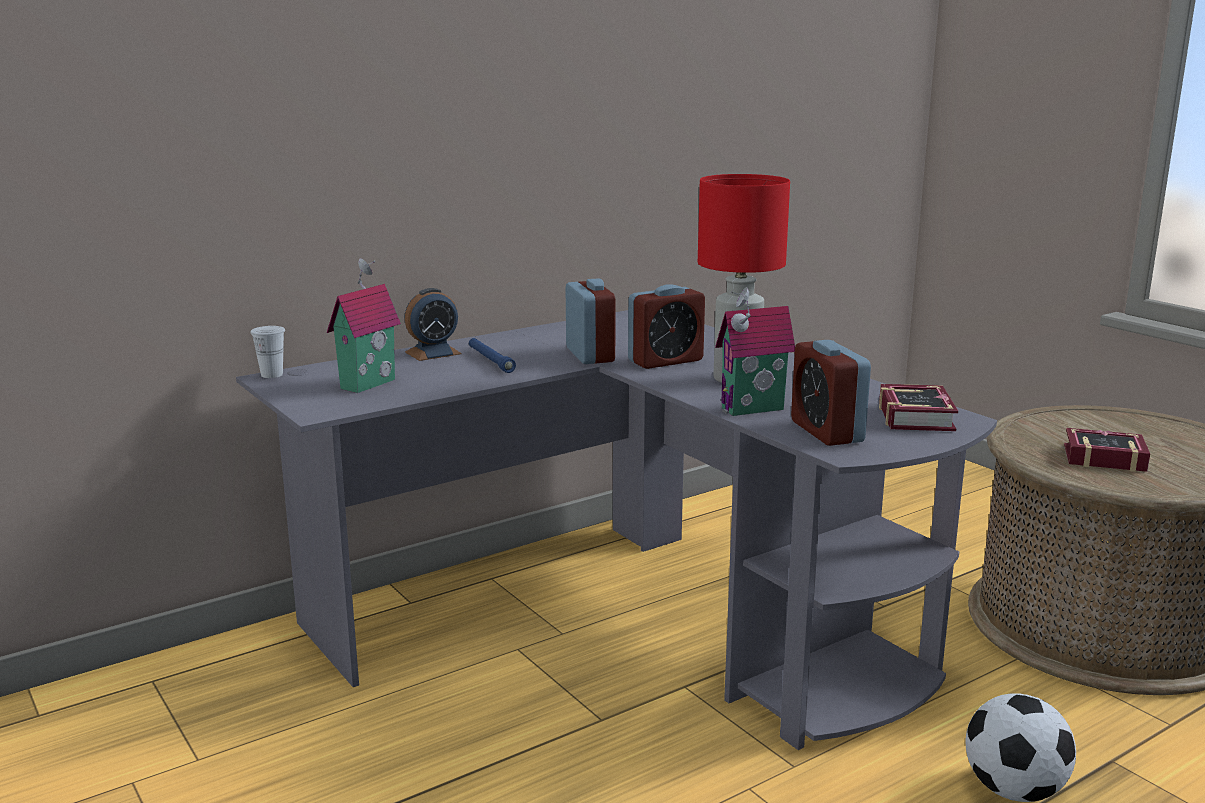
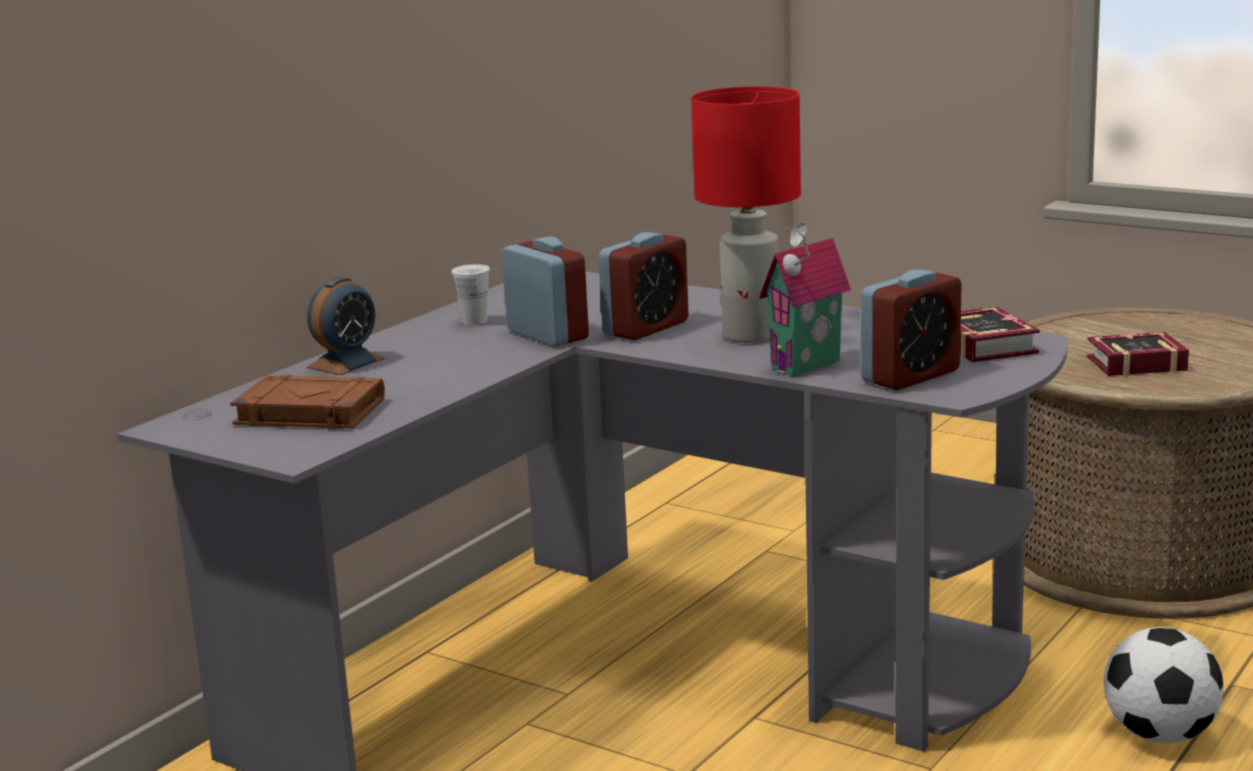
camera: 20 degrees left, 0 degrees up
(272, 375) = (168, 422): white cup -> white cup (474, 321)
(365, 383) = (308, 412): toy house -> brown book
(490, 360) = (432, 360): blue flashlight -> none
(826, 432) = (910, 376): alarm clock -> alarm clock turned 90 degrees counterclockwise

